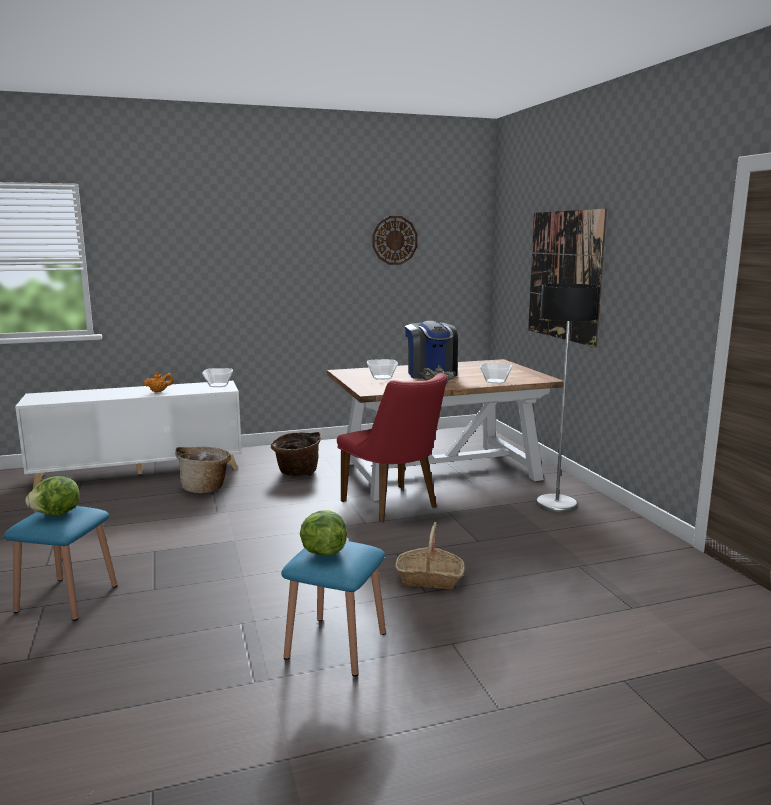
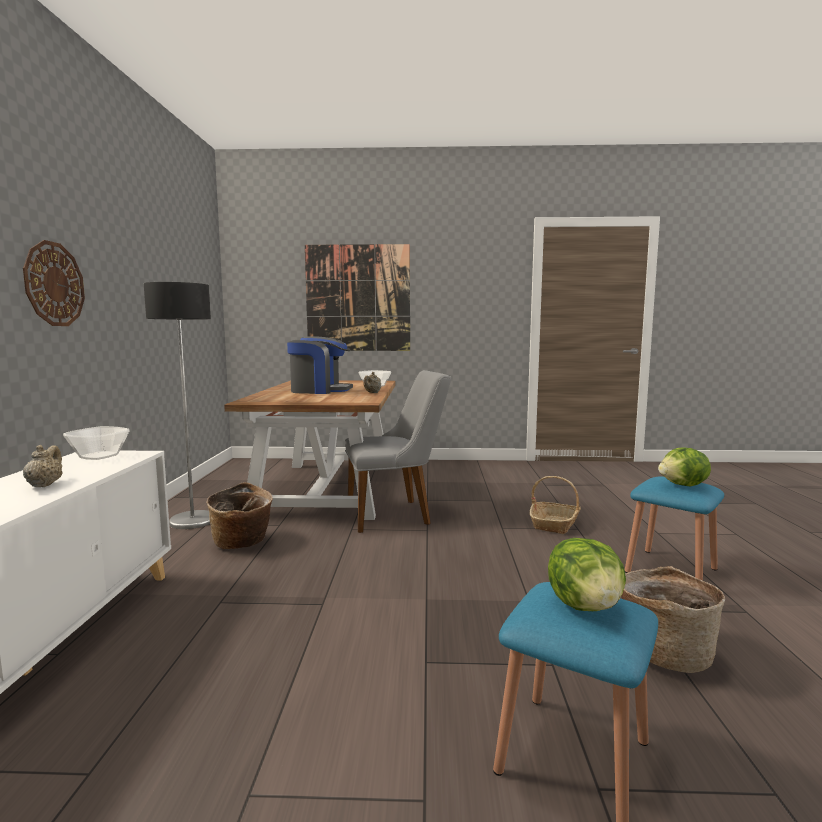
camera: 70 degrees left, 5 degrees down
(159, 391) = (45, 485): orange teapot -> beige teapot
(205, 488) = (212, 607): basket -> basket (664, 652)
(382, 377) = (305, 397): bowl -> none
(394, 240) = (172, 256): wall clock -> wall clock (54, 284)
(395, 506) = (396, 514): red chair -> grey chair
(556, 504) = (439, 471): floor lamp -> floor lamp (192, 521)

